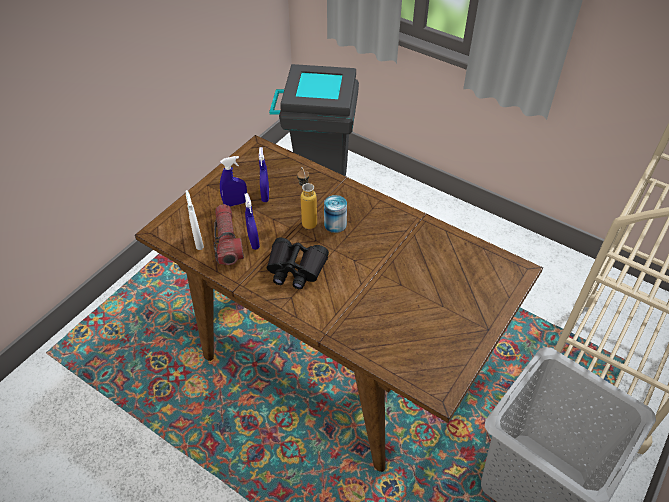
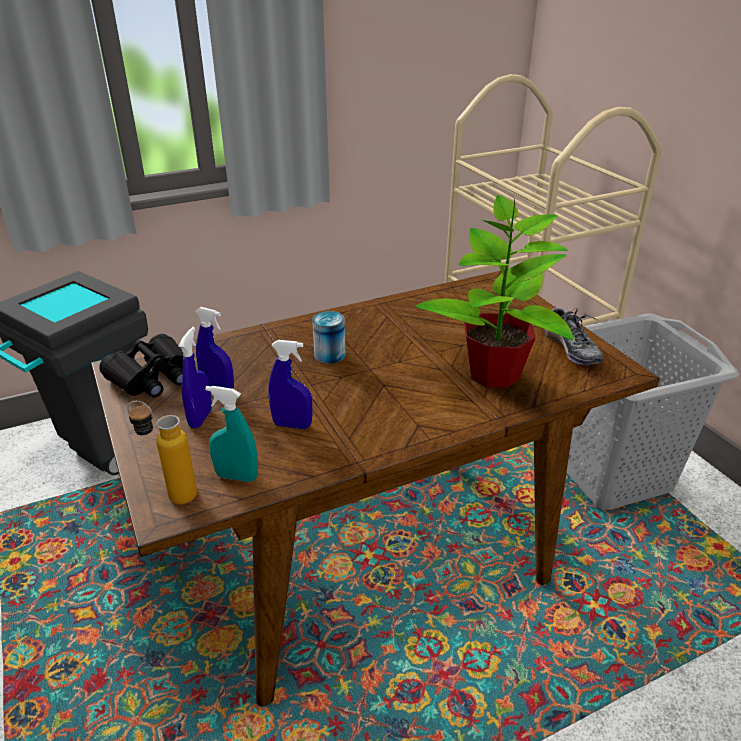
camera: 60 degrees left, 15 degrees down
(198, 242) = (236, 476): white spray bottle -> turquoise spray bottle
(227, 241) = (265, 447): flashlight -> none
(295, 268) = (373, 406): black binoculars -> black binoculars (152, 377)
(307, 220) = (300, 371): bottle -> bottle (172, 494)
(375, 315) = (493, 375): none -> potted plant
(447, 350) = (571, 349): none -> shoe

